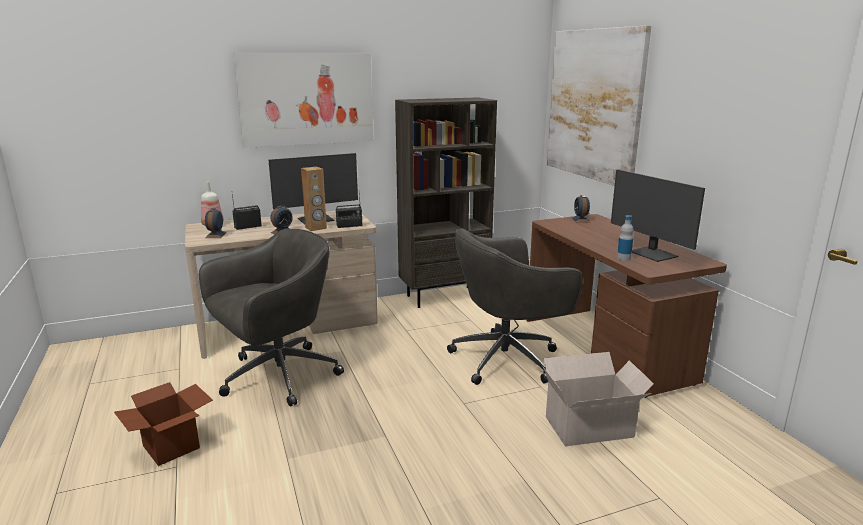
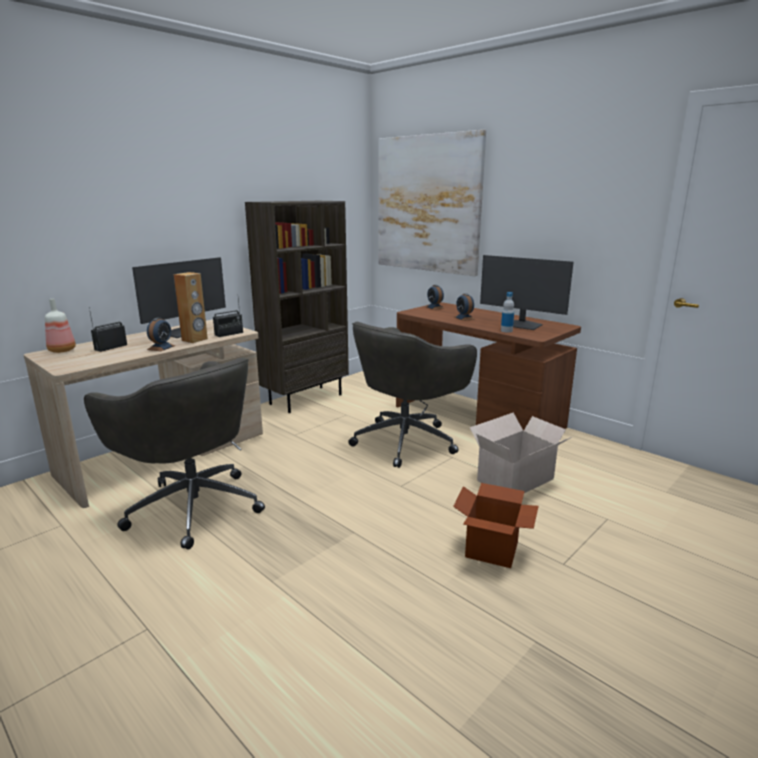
camera: 25 degrees left, 0 degrees up
(171, 447) = (122, 610): cardboard box -> cardboard box (491, 550)
(215, 235) = (80, 360): alarm clock -> alarm clock (464, 318)
(277, 376) = (192, 506): grey office chair -> grey office chair turned 105 degrees clockwise
(306, 99) = (154, 200): picture -> none

